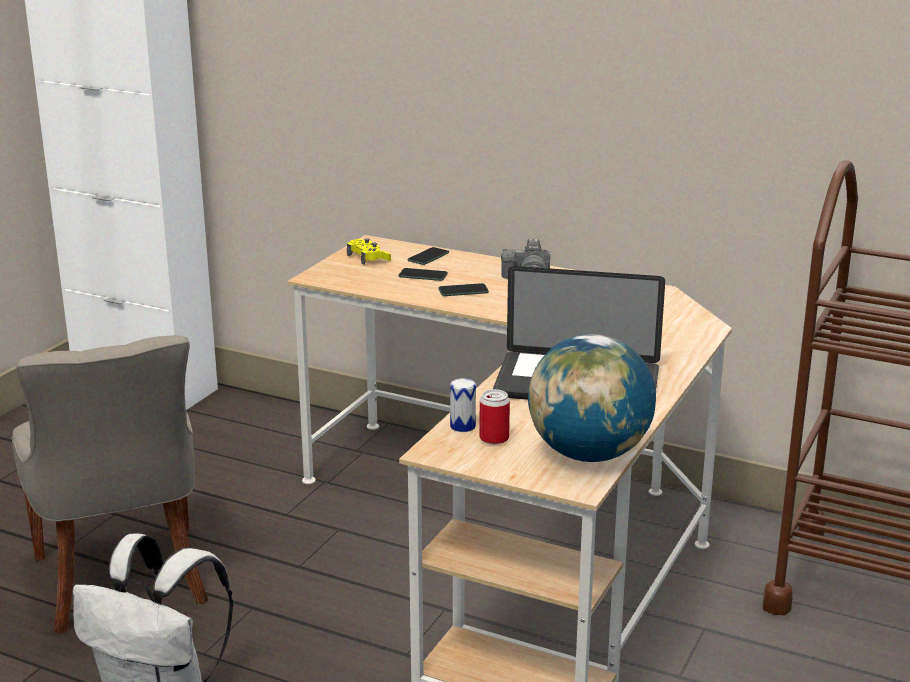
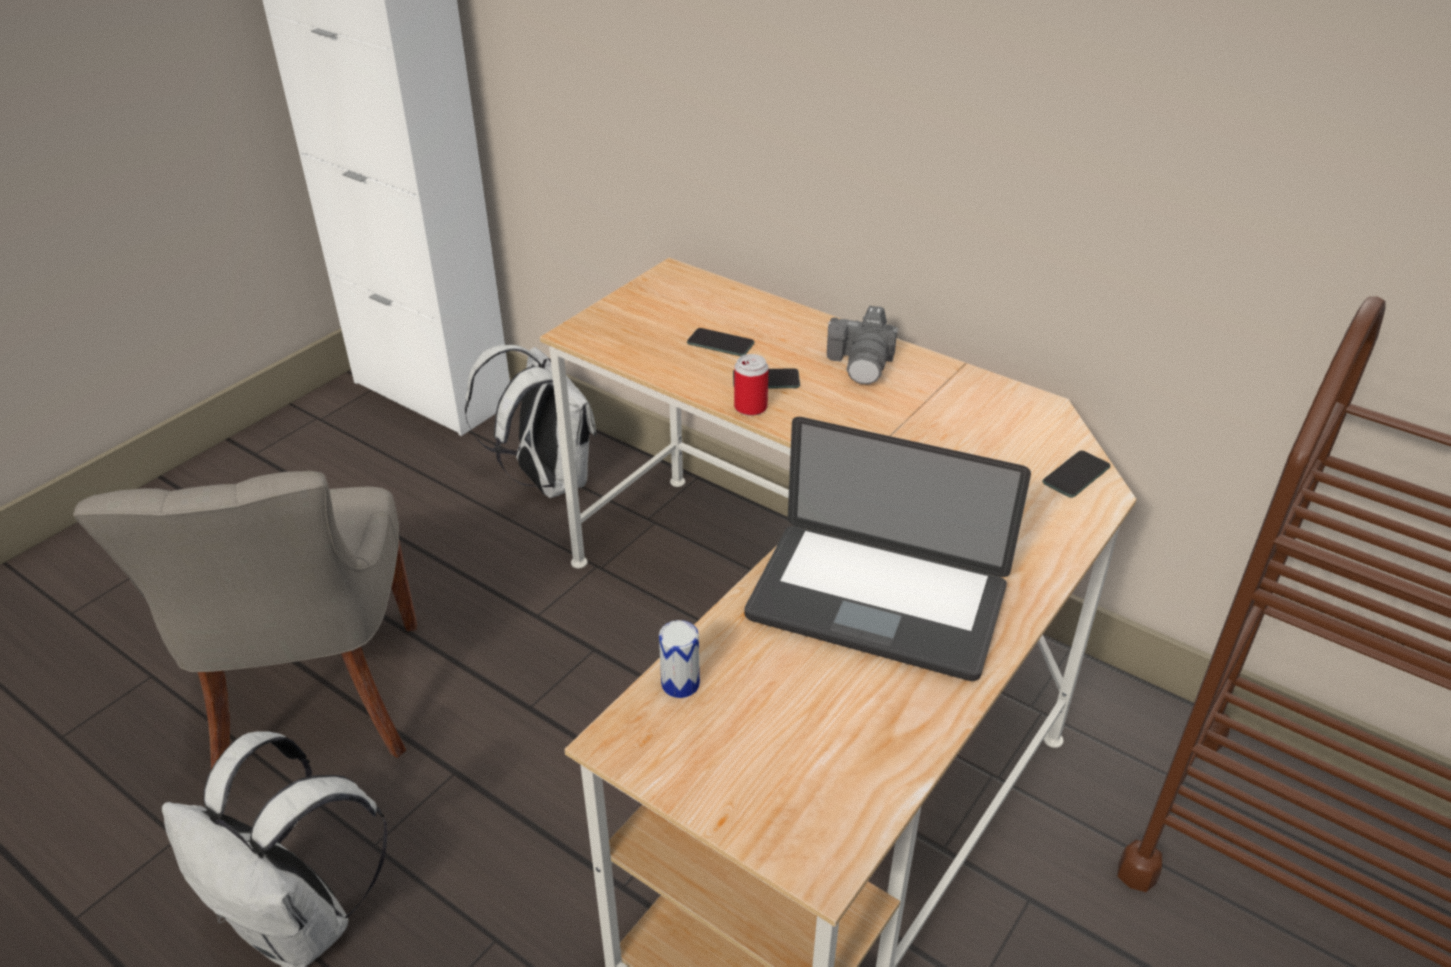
camera: 10 degrees right, 15 degrees up
(264, 434) = (546, 480): none -> white backpack
(368, 257) = (659, 302): yellow game controller -> none
(428, 257) = (738, 307): phone -> phone (1076, 475)
(494, 438) = (719, 720): can -> can (750, 407)
(589, 454) = (854, 781): globe -> none

